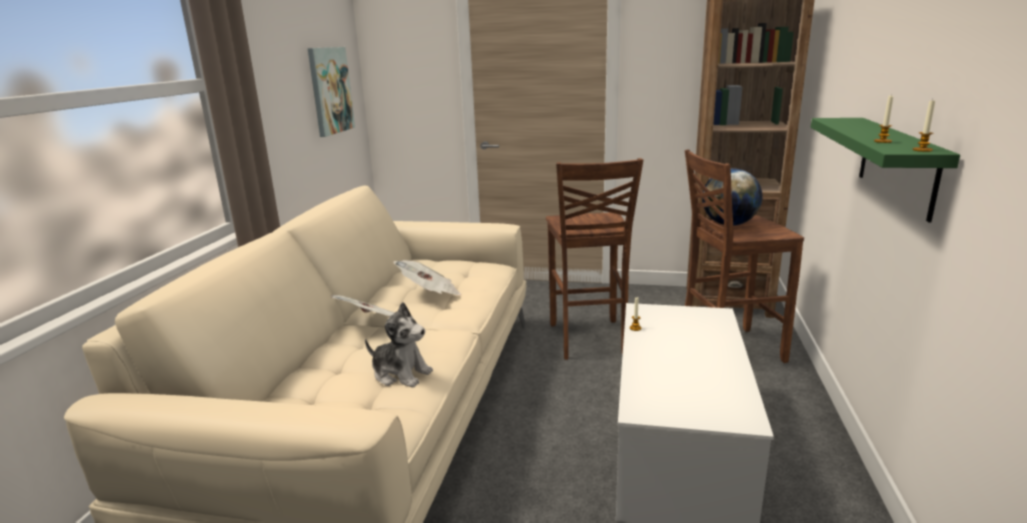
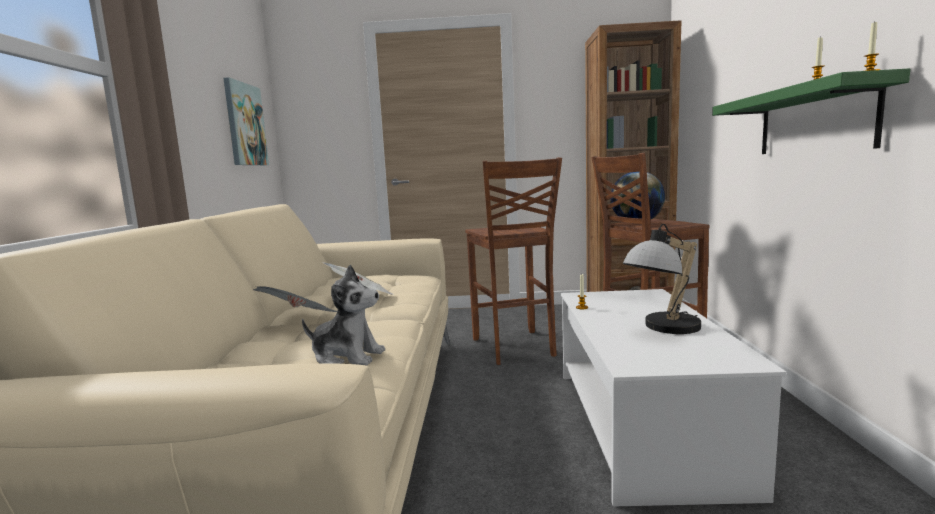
camera: 10 degrees left, 10 degrees down
(697, 368) = (664, 329): none -> table lamp

